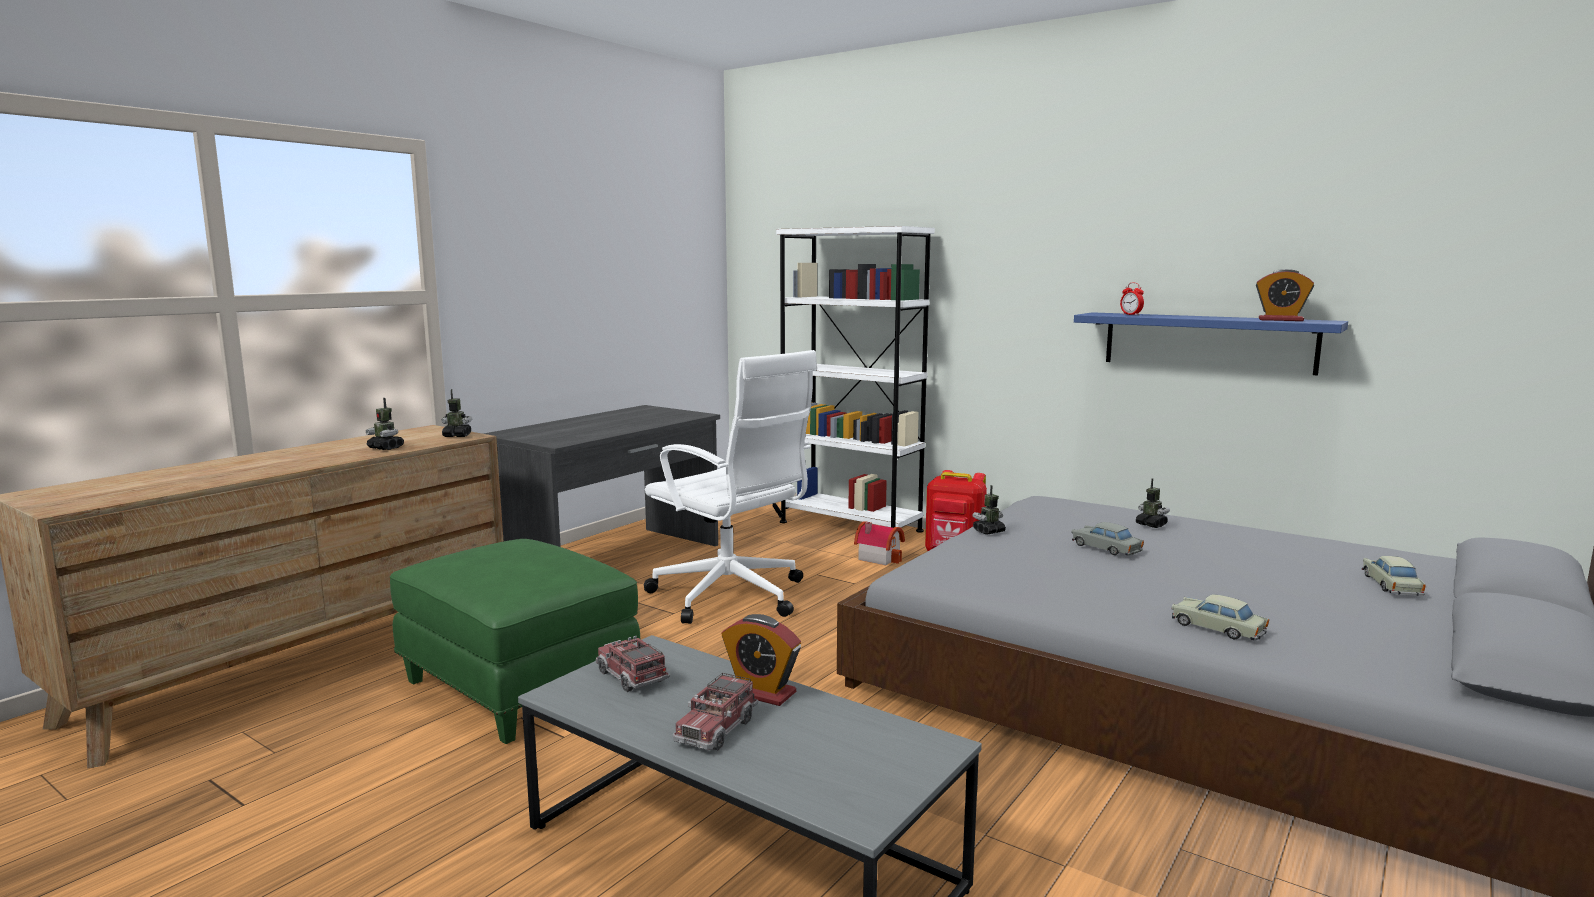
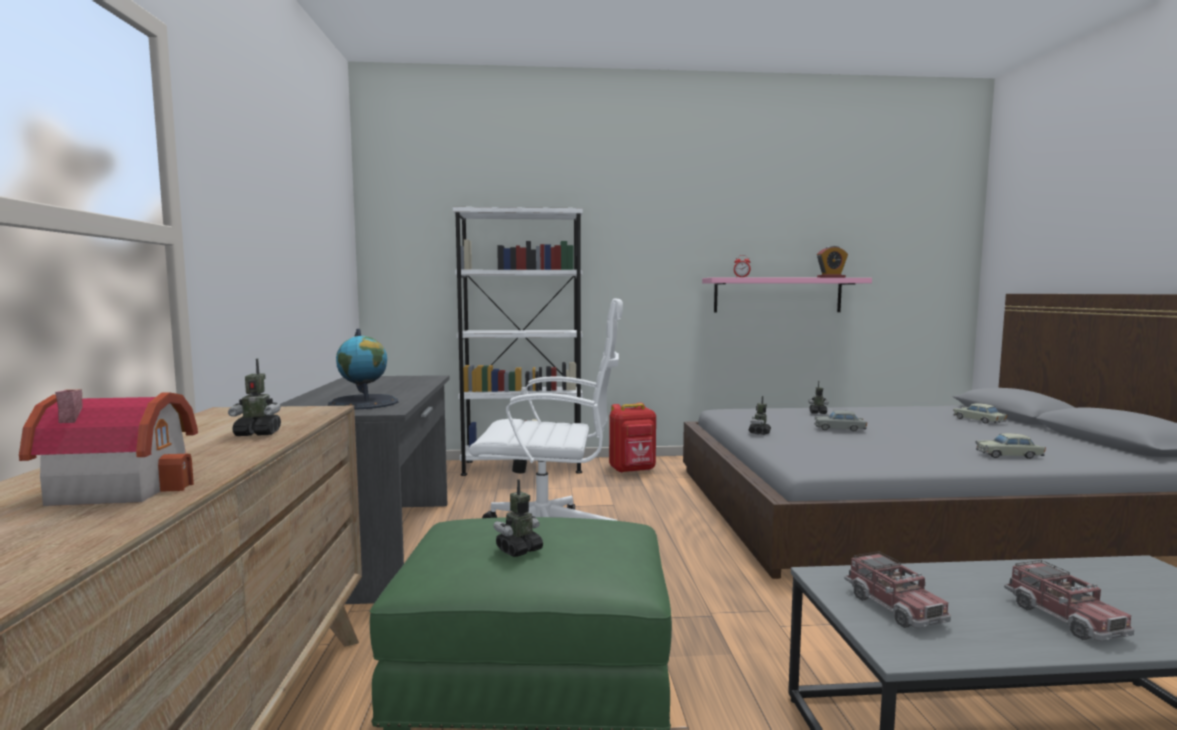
camera: 40 degrees left, 5 degrees down
(457, 436) = (305, 411): toy robot -> toy robot (519, 550)
(566, 434) = (364, 403): none -> globe
(632, 677) = (894, 607): toy truck -> toy truck turned 120 degrees counterclockwise
(761, 692) = (988, 577): alarm clock -> none
(879, 557) = (589, 483): toy house -> toy house (122, 487)
(1208, 342) = (777, 295): blue shelf -> pink shelf

